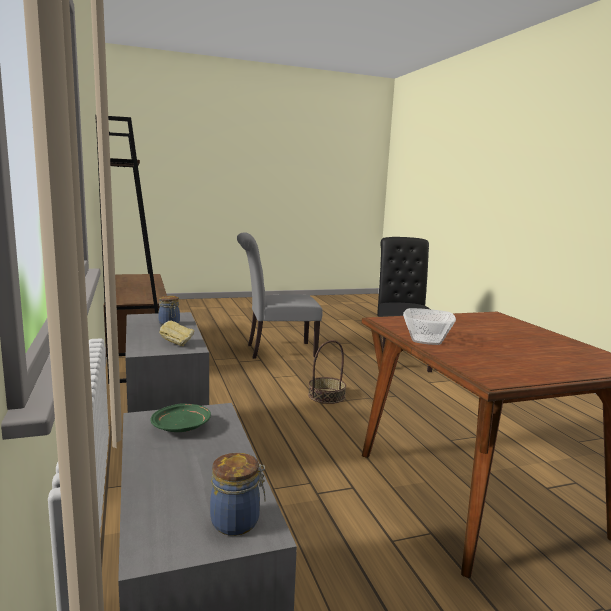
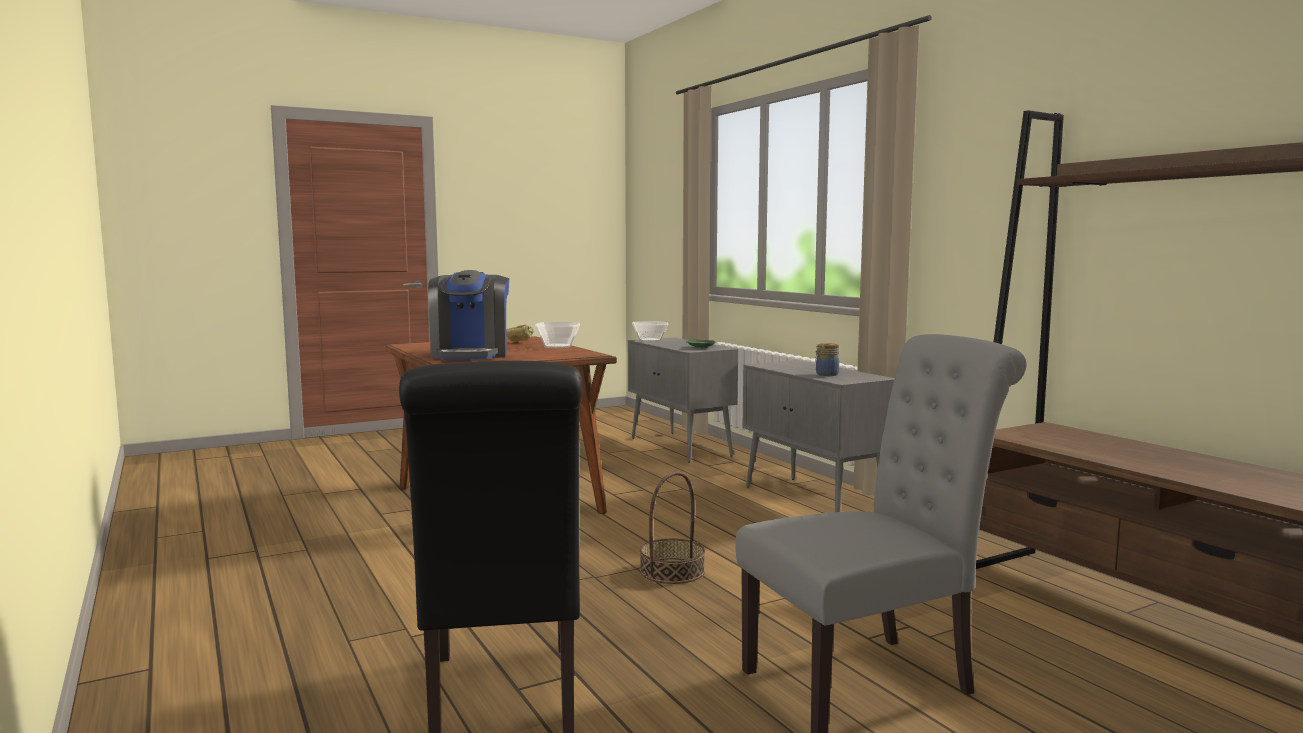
camera: 170 degrees right, 5 degrees down
(177, 344) = (779, 365): bread -> bread (518, 343)
(237, 522) = (649, 340): jar -> bowl
(501, 328) = (470, 355): none -> coffee machine

